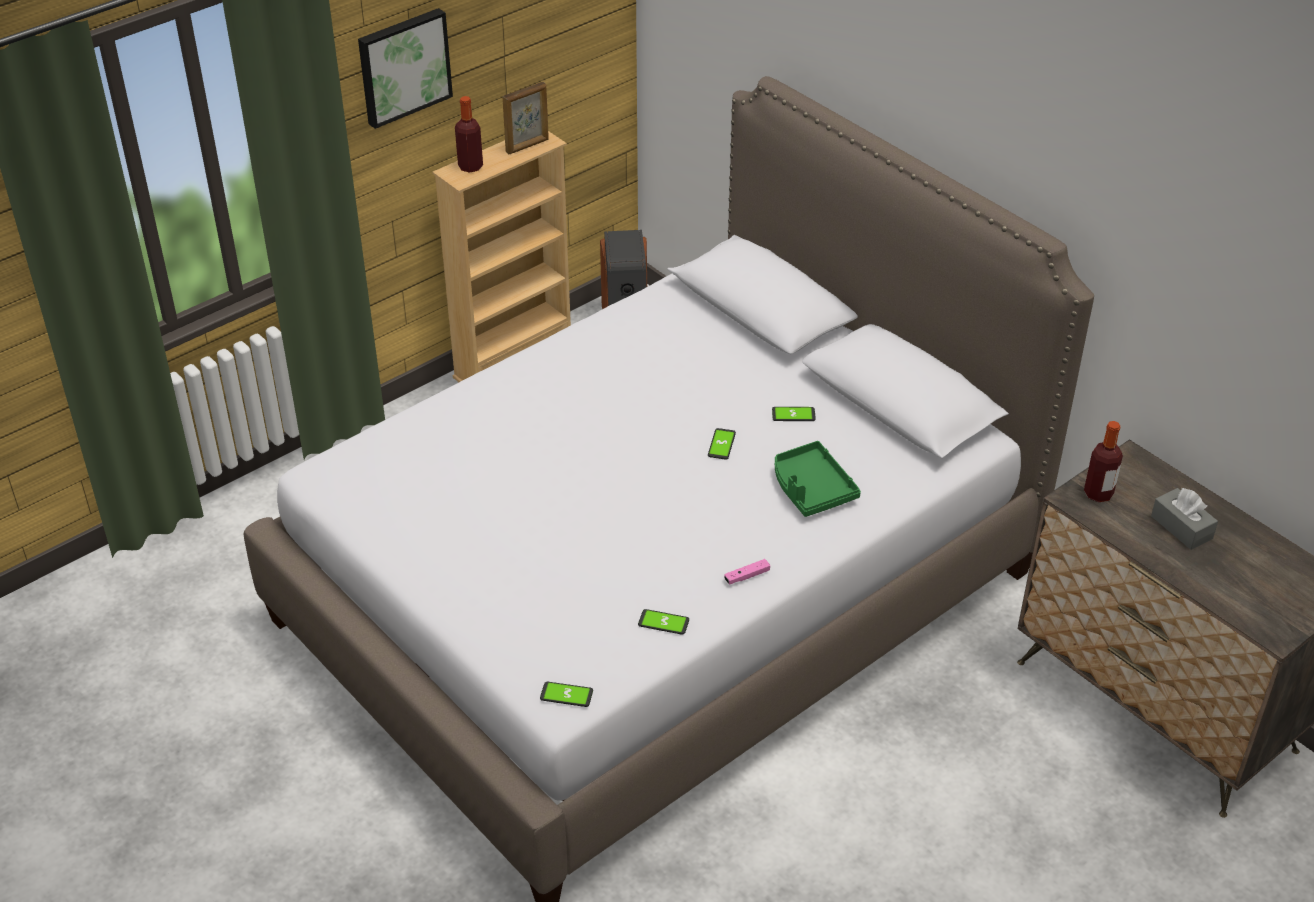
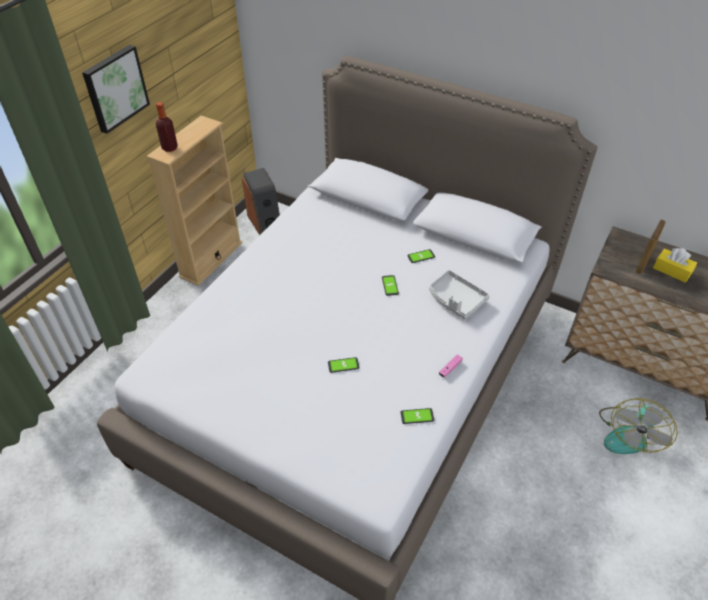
camera: 20 degrees left, 5 degrees up
(528, 146) = (200, 128): picture frame -> picture frame (643, 263)
(566, 695) = (382, 490): phone -> phone (343, 365)
(811, 488) = (456, 300): green tray -> grey tray
(1067, 796) = (628, 434): none -> fan
(1098, 493) = (618, 262): bottle -> none
(1181, 527) = (672, 270): grey tissue box -> yellow tissue box

